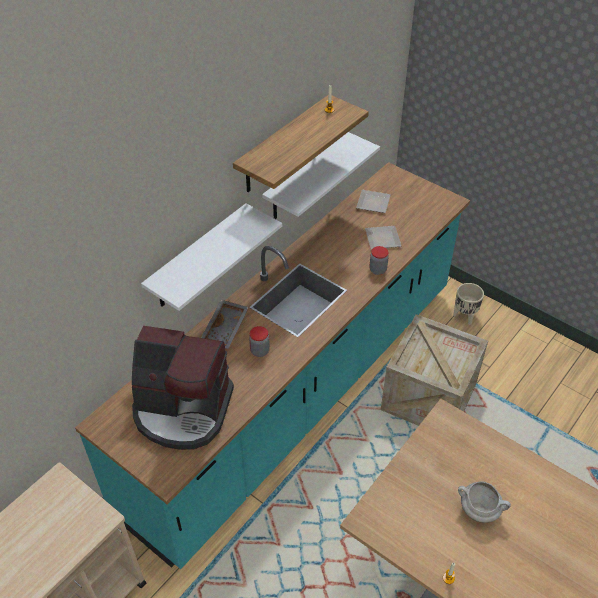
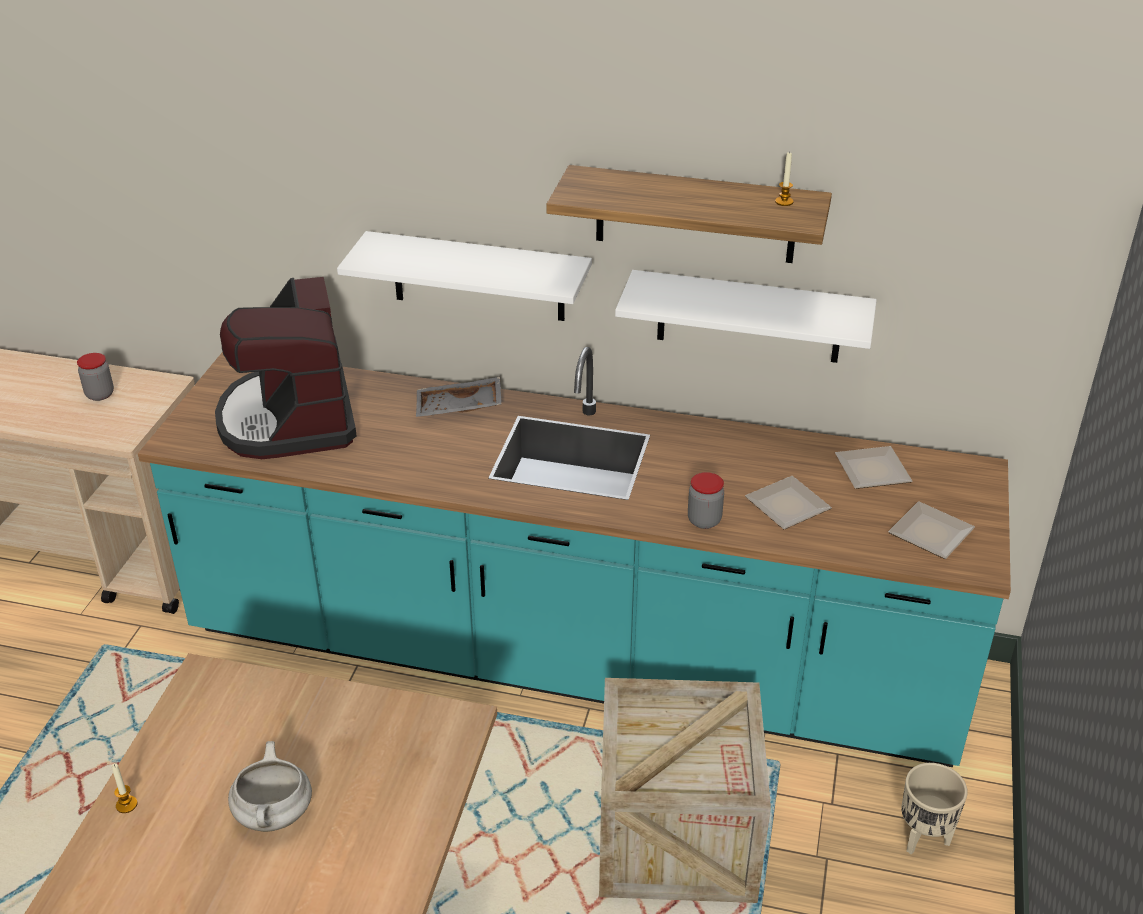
camera: 65 degrees right, 10 degrees down
(260, 351) = (436, 451): jar -> jar (100, 394)
(424, 206) = (927, 534): none -> plate

